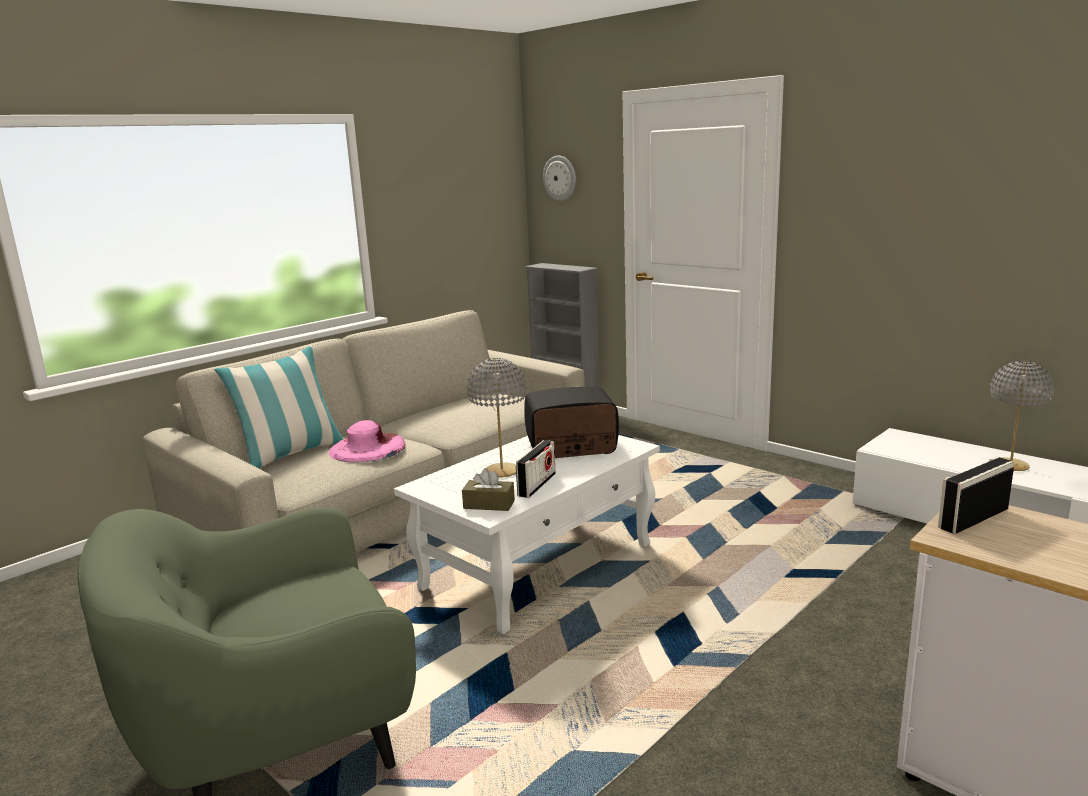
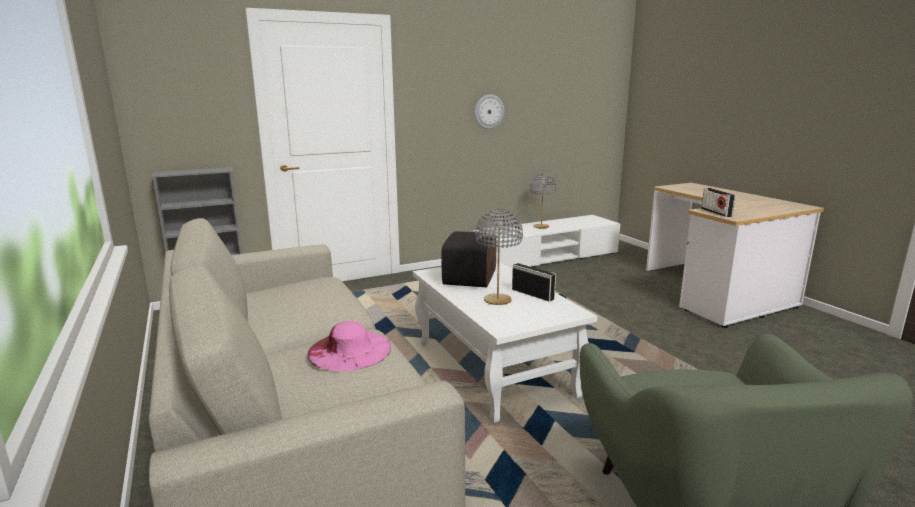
camera: 70 degrees left, 0 degrees up
(291, 454) = (281, 401): pillow -> none
(489, 504) = (557, 311): brown tissue box -> none
(560, 178) = (169, 84): wall clock -> wall clock (489, 111)

